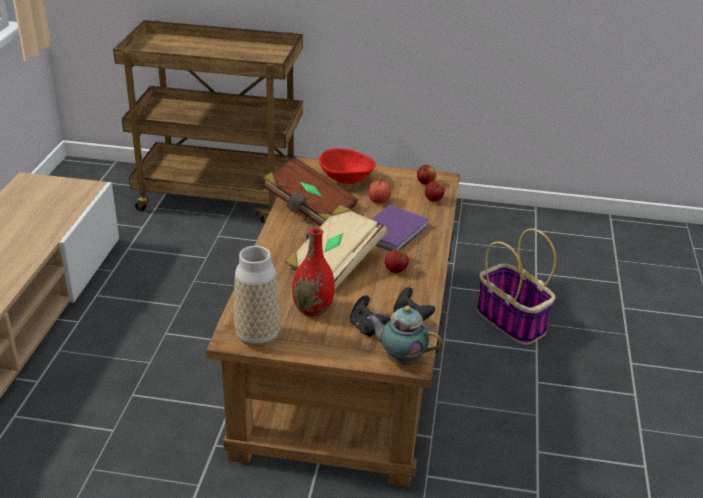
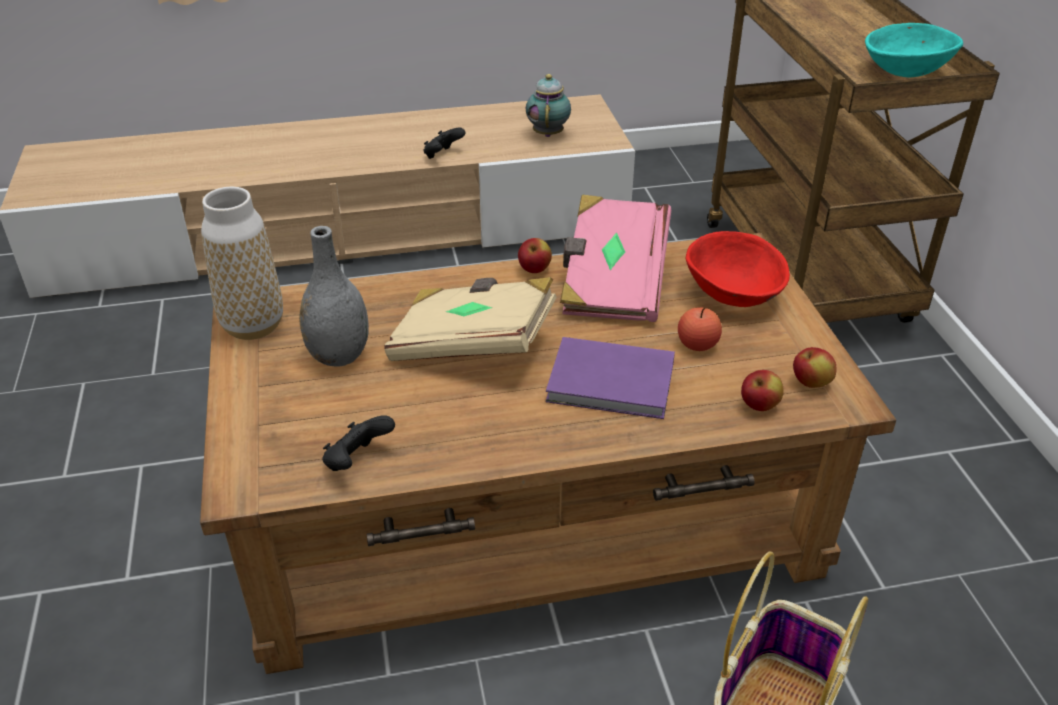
camera: 70 degrees right, 5 degrees up
(261, 54) = (905, 73): none -> turquoise bowl
(309, 209) = (612, 283): brown book -> pink book
(313, 309) = (339, 356): red vase -> grey vase
(367, 328) = (314, 419): black game controller -> black game controller (443, 155)
(396, 271) = (491, 413): apple -> apple (534, 270)
(401, 359) = (243, 475): teapot -> teapot (548, 133)

